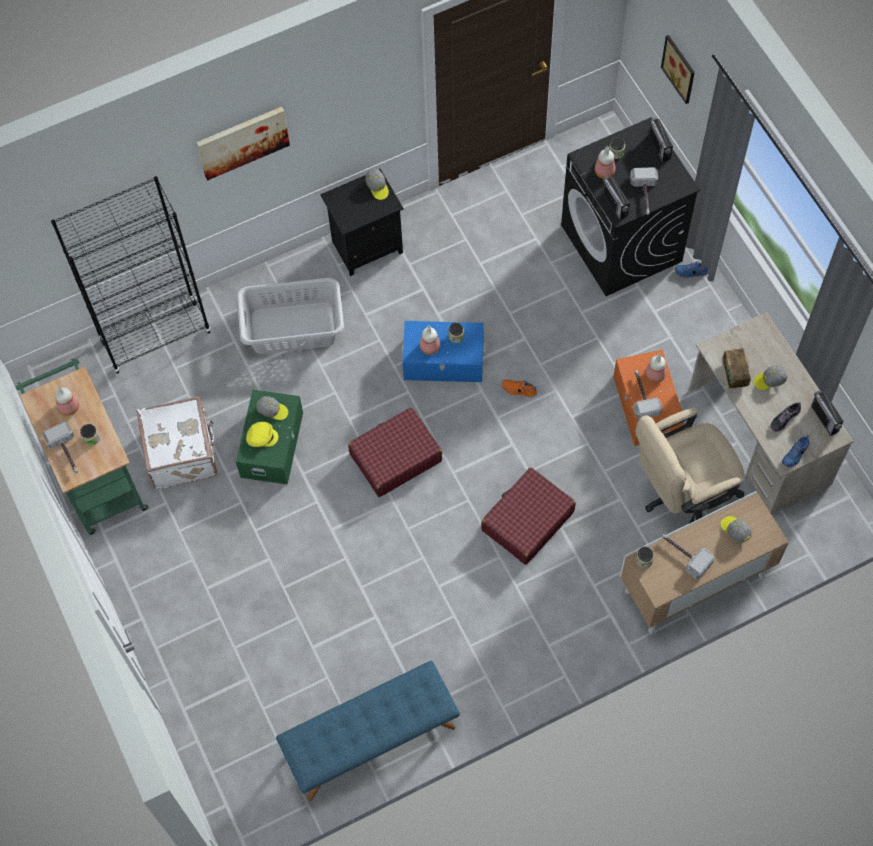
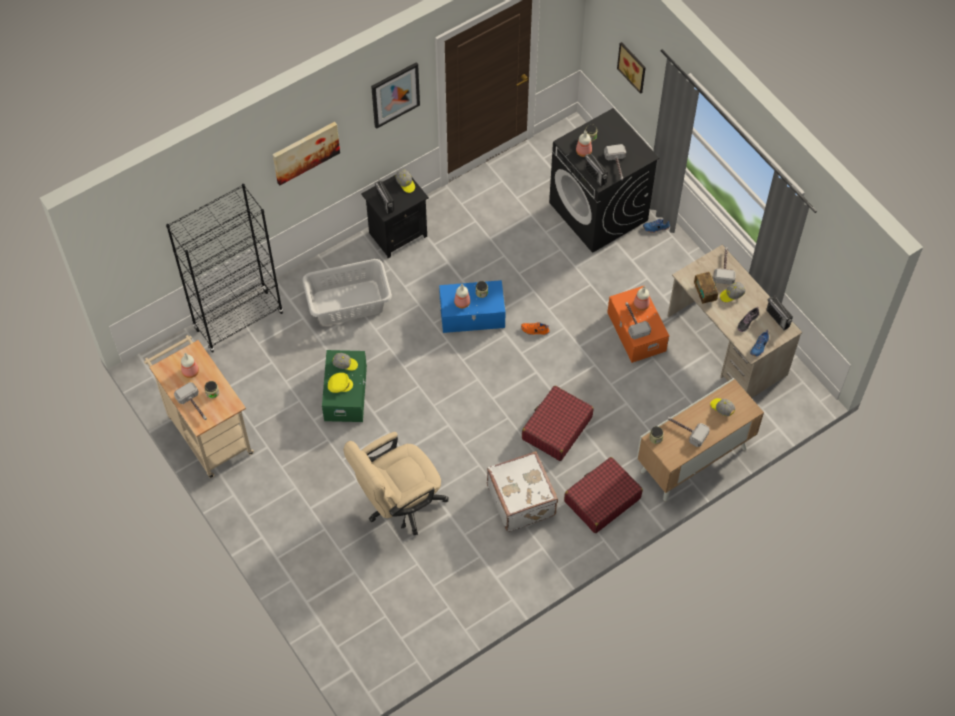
camera: 10 degrees left, 5 degrees down
(96, 474) = (207, 431): green cart -> beige cart
(182, 453) = (274, 407): white suitcase -> white suitcase (522, 500)
(365, 77) = (395, 94): none -> picture
(371, 741) = (459, 608): blue bench -> none
(395, 457) = (445, 392): red suitcase -> red suitcase (602, 500)
(659, 147) = (623, 129): radio -> radio (385, 203)
(681, 494) = (673, 394): beige office chair -> beige office chair (398, 504)
(765, 342) = (724, 267): none -> hammer

